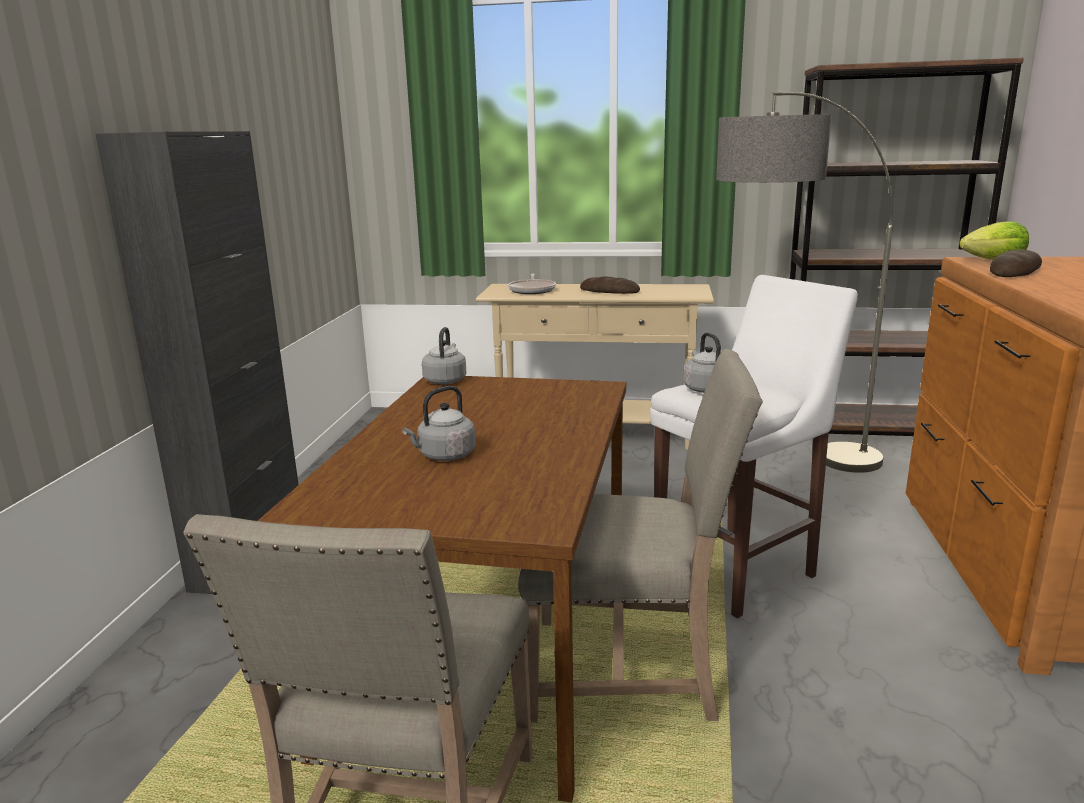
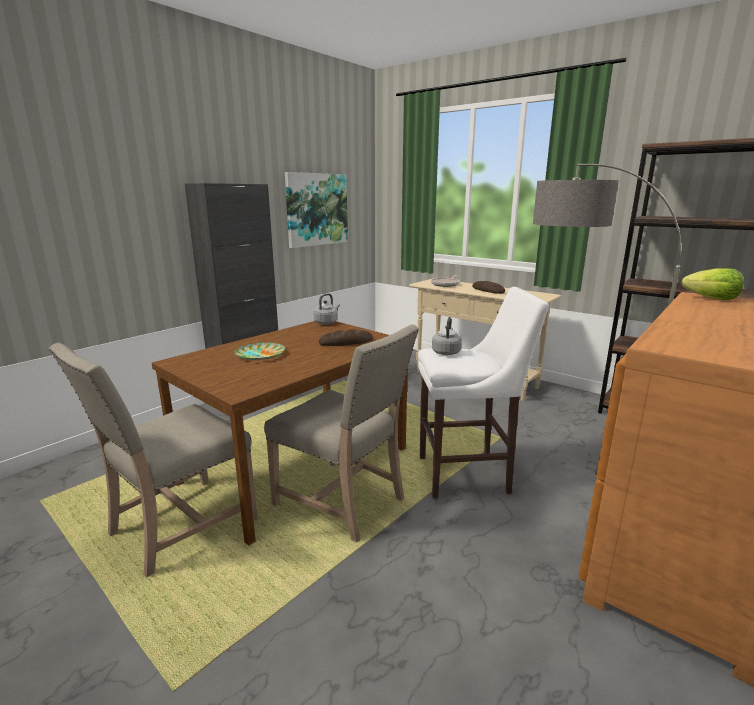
camera: 30 degrees right, 0 degrees up
(281, 178) = (316, 209): none -> picture
(444, 456) = (259, 355): grey kettle -> plate
(1014, 271) = (701, 307): bread -> bread (346, 342)

